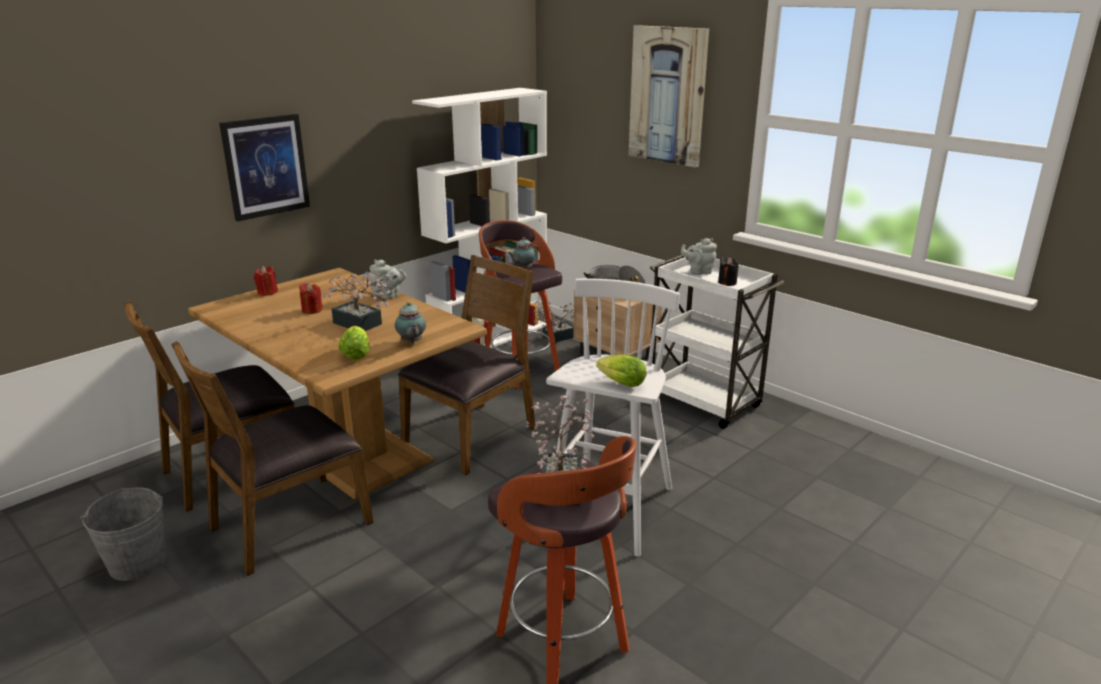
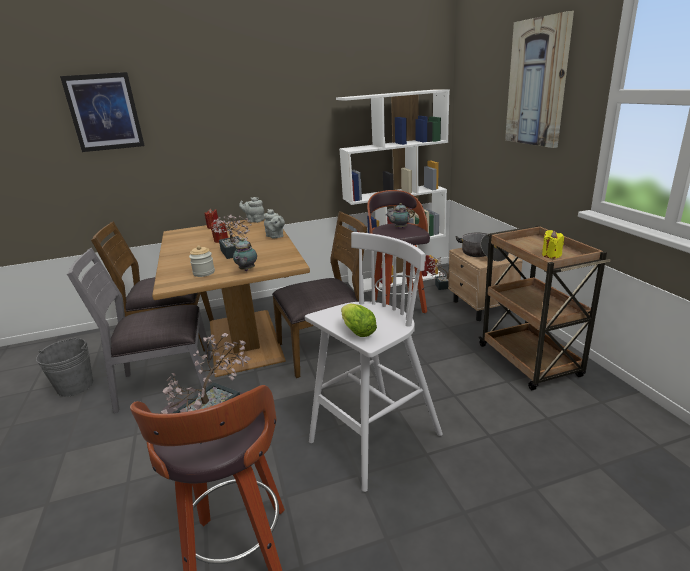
camera: 30 degrees right, 0 degrees up
(266, 166) = (221, 141): picture -> picture (104, 112)
(289, 524) = (165, 384): brown chair -> grey chair
(356, 354) = (204, 273): lettuce -> jar
(698, 272) = (532, 243): grey teapot -> grey teapot (254, 220)
(704, 403) = (530, 362): white cart -> brown cart
(727, 283) = (551, 255): black candle -> yellow candle

